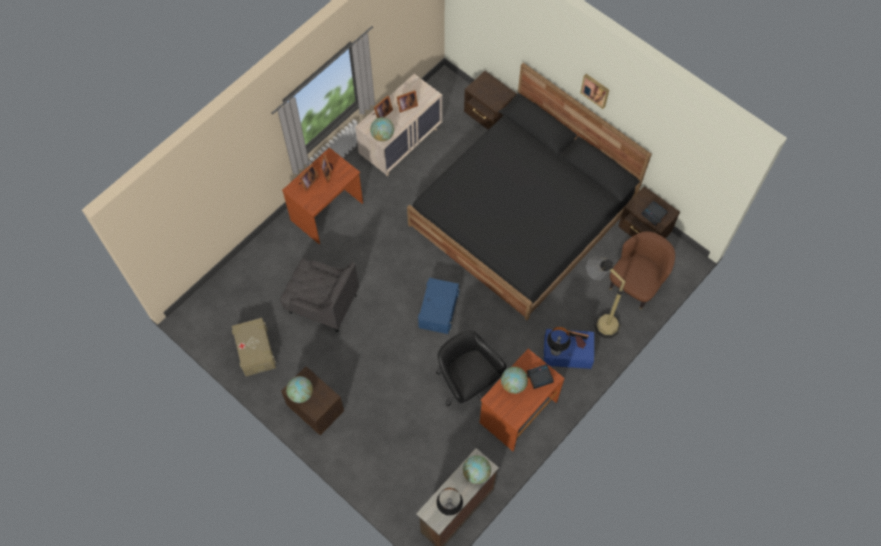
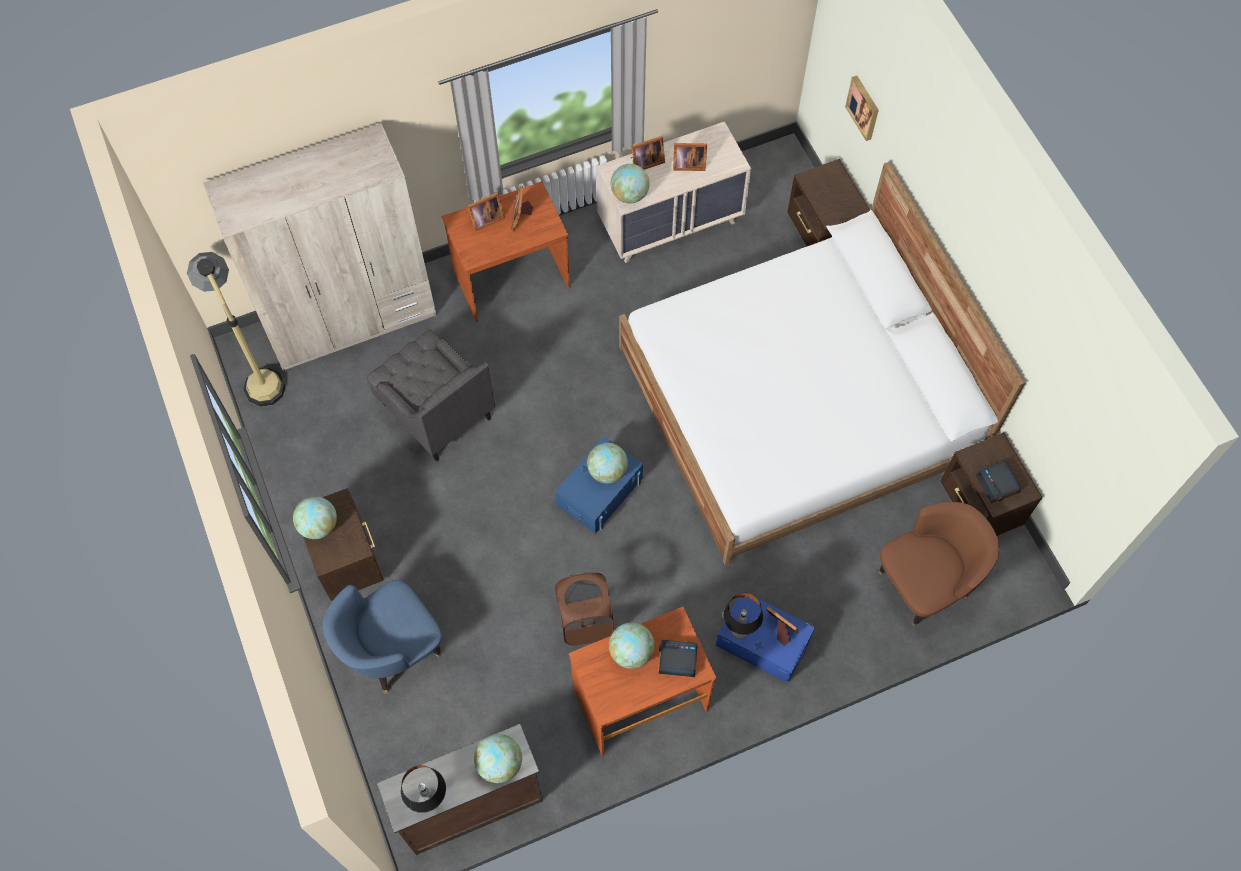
camera: 25 degrees right, 0 degrees up
(245, 272) = (352, 319): none -> beige wardrobe
(255, 351) = (307, 437): beige storage box -> none
(368, 447) = (392, 650): none -> blue armchair
(441, 296) = (607, 471): none -> globe
(467, 384) = (585, 621): black office chair -> brown laundry basket
(522, 215) = (798, 402): black bed -> white bed
(595, 90) = (974, 244): picture -> picture (864, 107)
(596, 319) = (835, 611): floor lamp -> floor lamp (257, 373)

